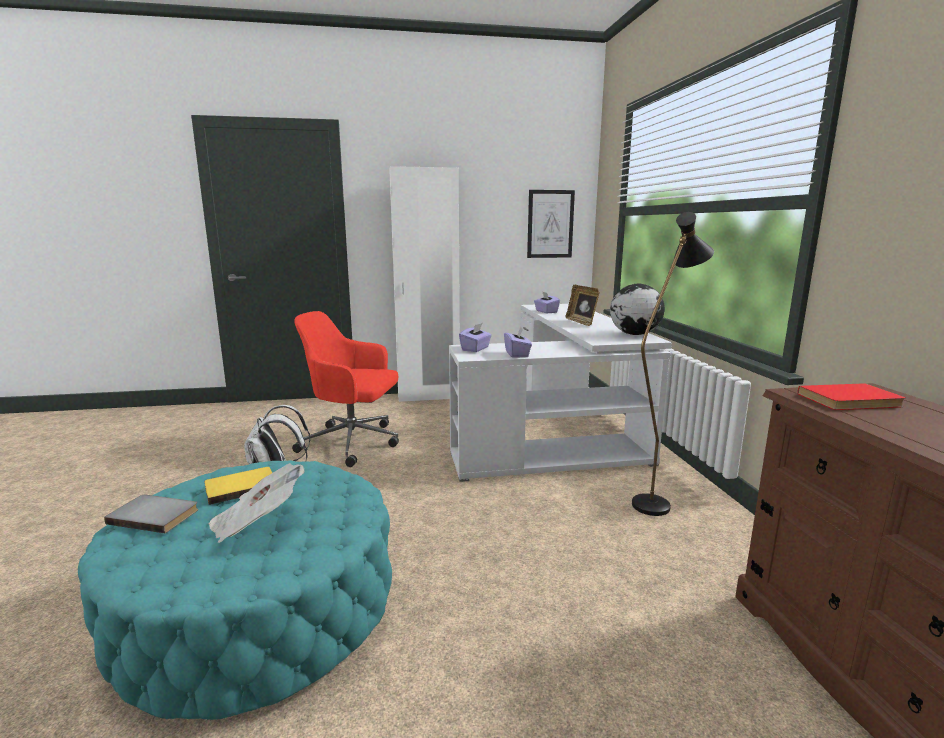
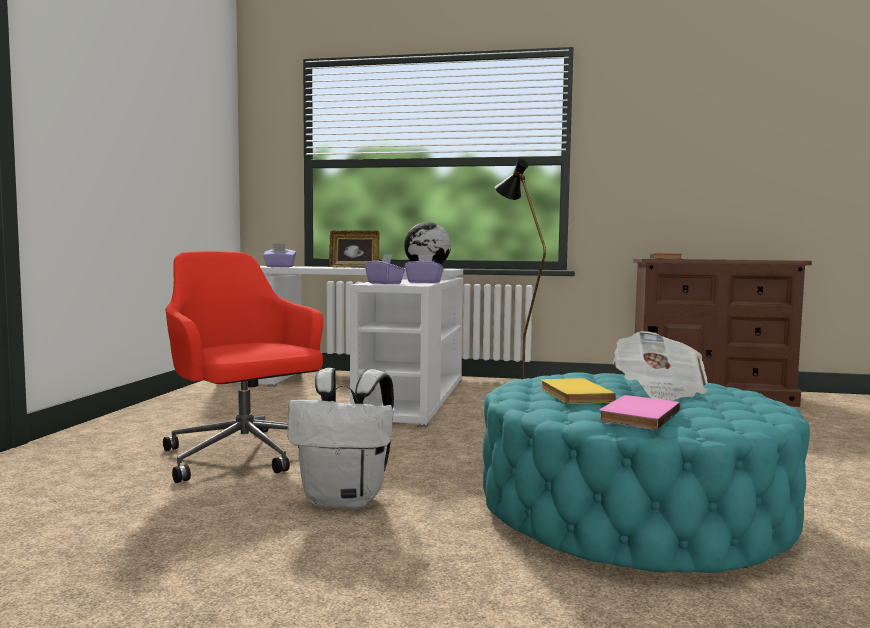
camera: 70 degrees left, 10 degrees down
(156, 515) = (636, 415): grey book -> pink book
(353, 443) = (244, 456): red office chair -> red office chair turned 105 degrees clockwise
(428, 396) = (139, 411): white wardrobe -> none
(550, 224) = (213, 170): picture -> none

